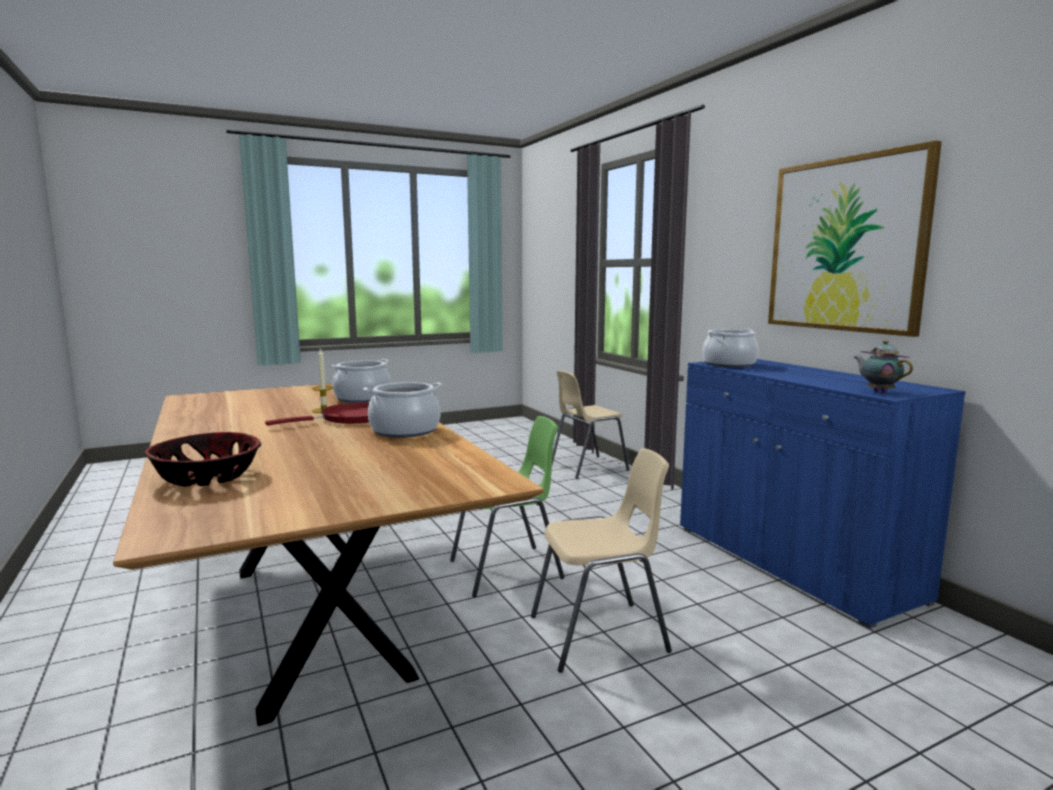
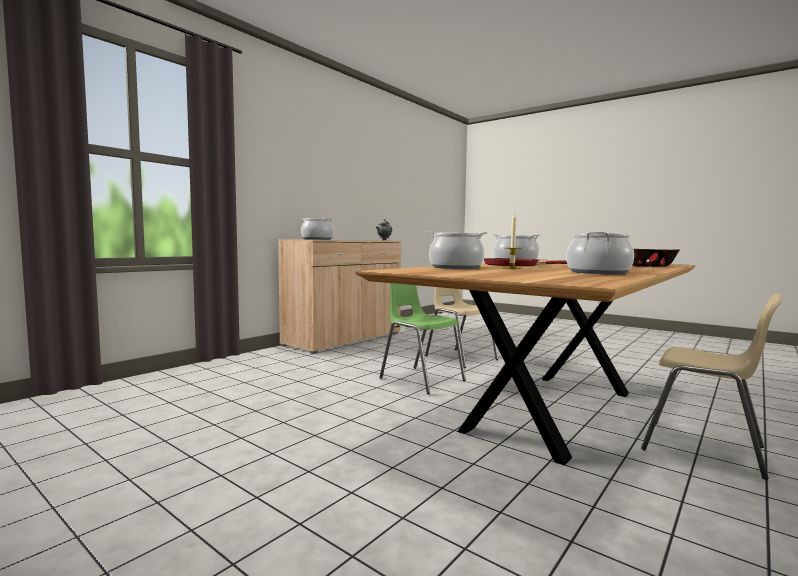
camera: 115 degrees left, 5 degrees down
(220, 419) = (598, 272): none -> cooking pot
(587, 467) = (152, 386): beige chair -> beige chair (704, 449)
(791, 562) = (344, 339): blue cabinet -> beige cabinet
(845, 245) = (322, 176): picture -> none

